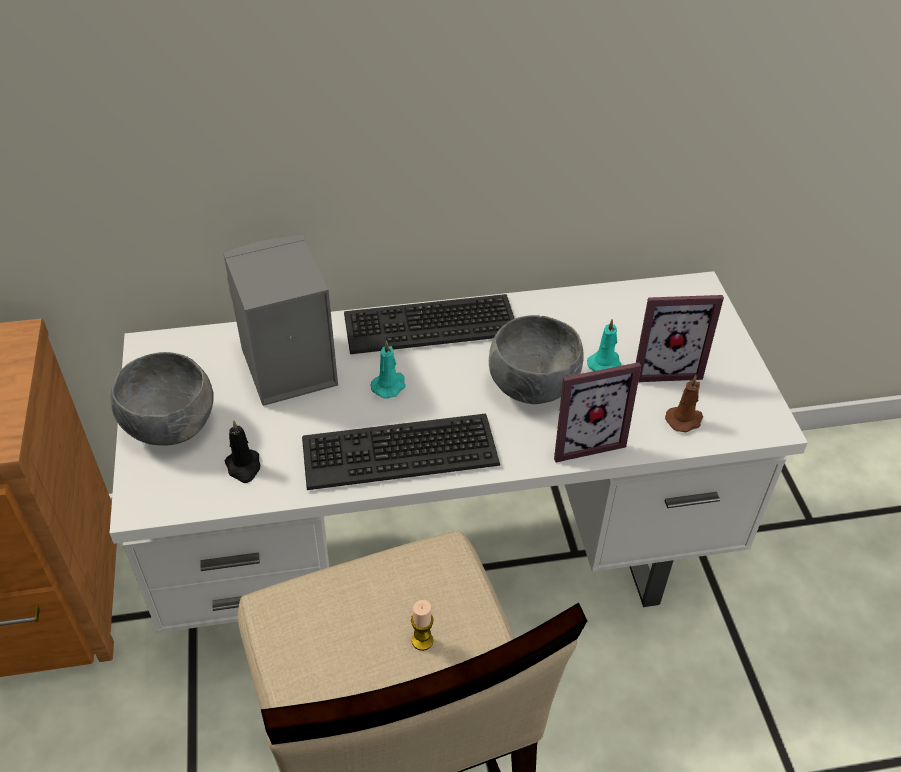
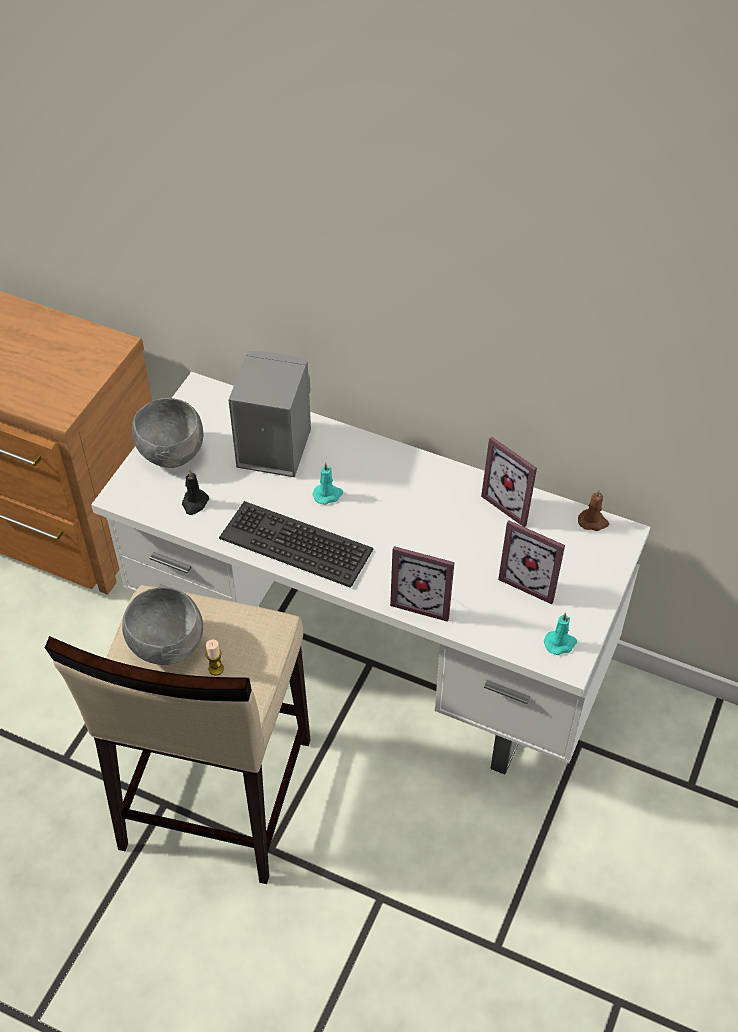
camera: 35 degrees right, 5 degrees up
(430, 324) = (394, 463): keyboard -> none
(531, 388) = (422, 546): grey bowl -> grey bowl (166, 645)
(578, 306) = (513, 502): none -> picture frame
(605, 363) = (491, 555): turquoise candle -> turquoise candle (560, 643)
(684, 420) = (508, 625): brown candle -> brown candle (593, 522)

